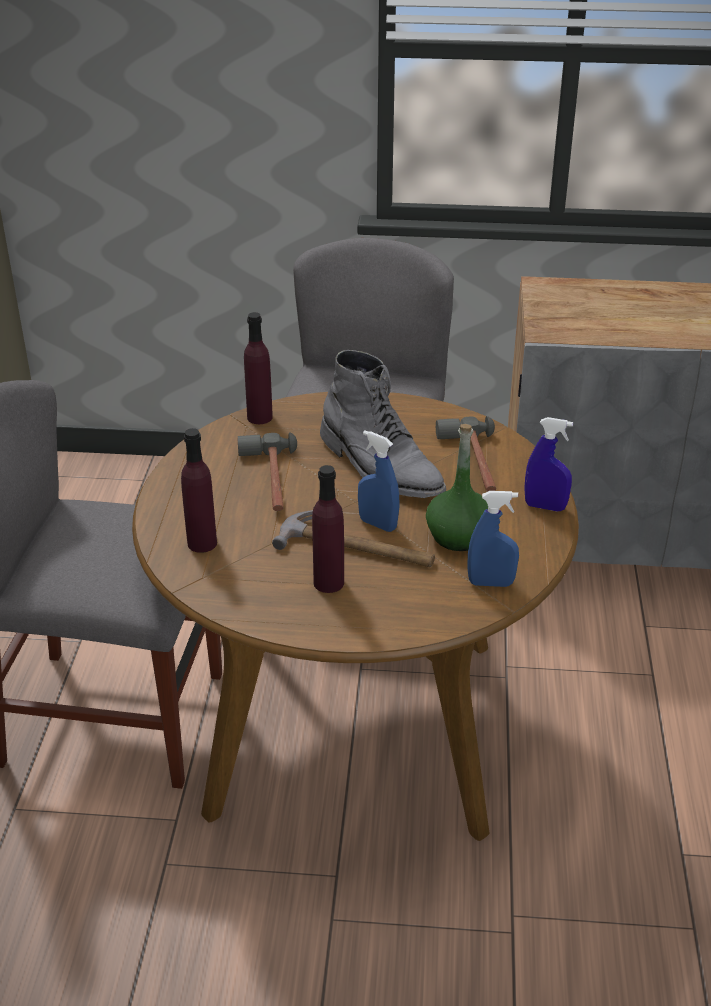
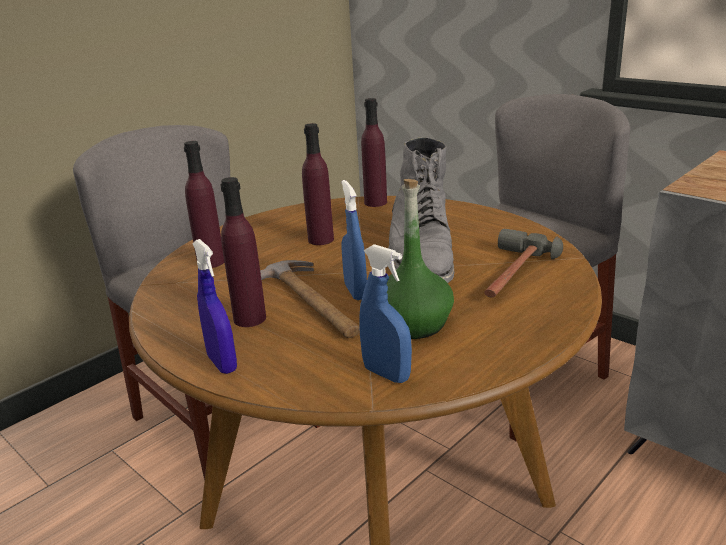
camera: 40 degrees right, 10 degrees down
(270, 481) = (321, 239): hammer -> purple bottle
(545, 506) = (539, 329): blue spray bottle -> blue spray bottle (222, 363)

